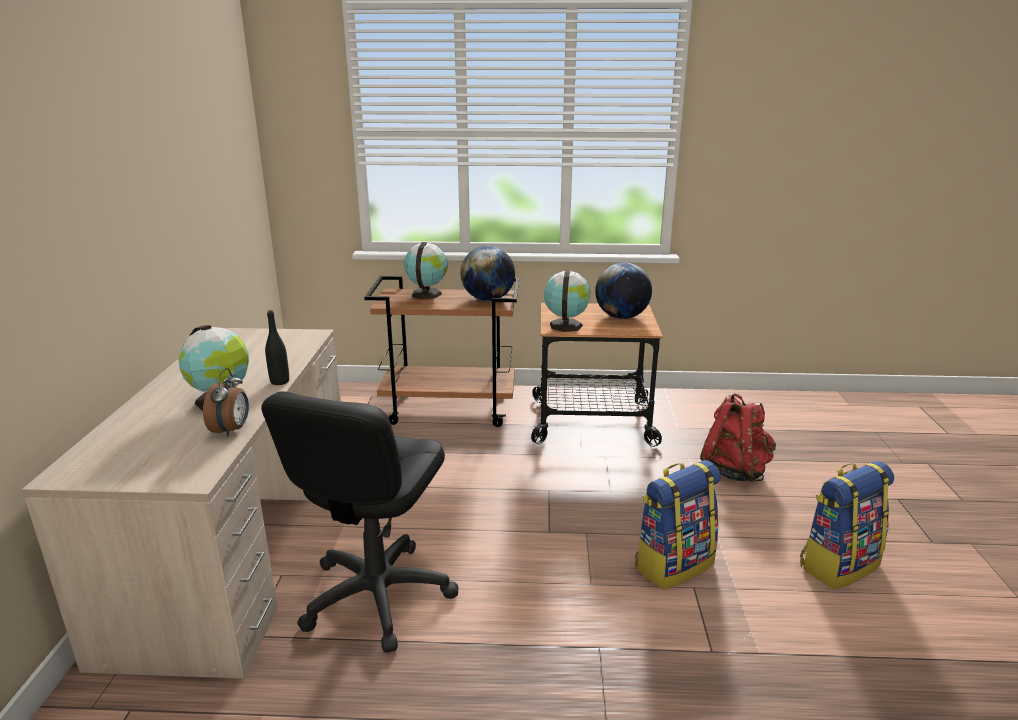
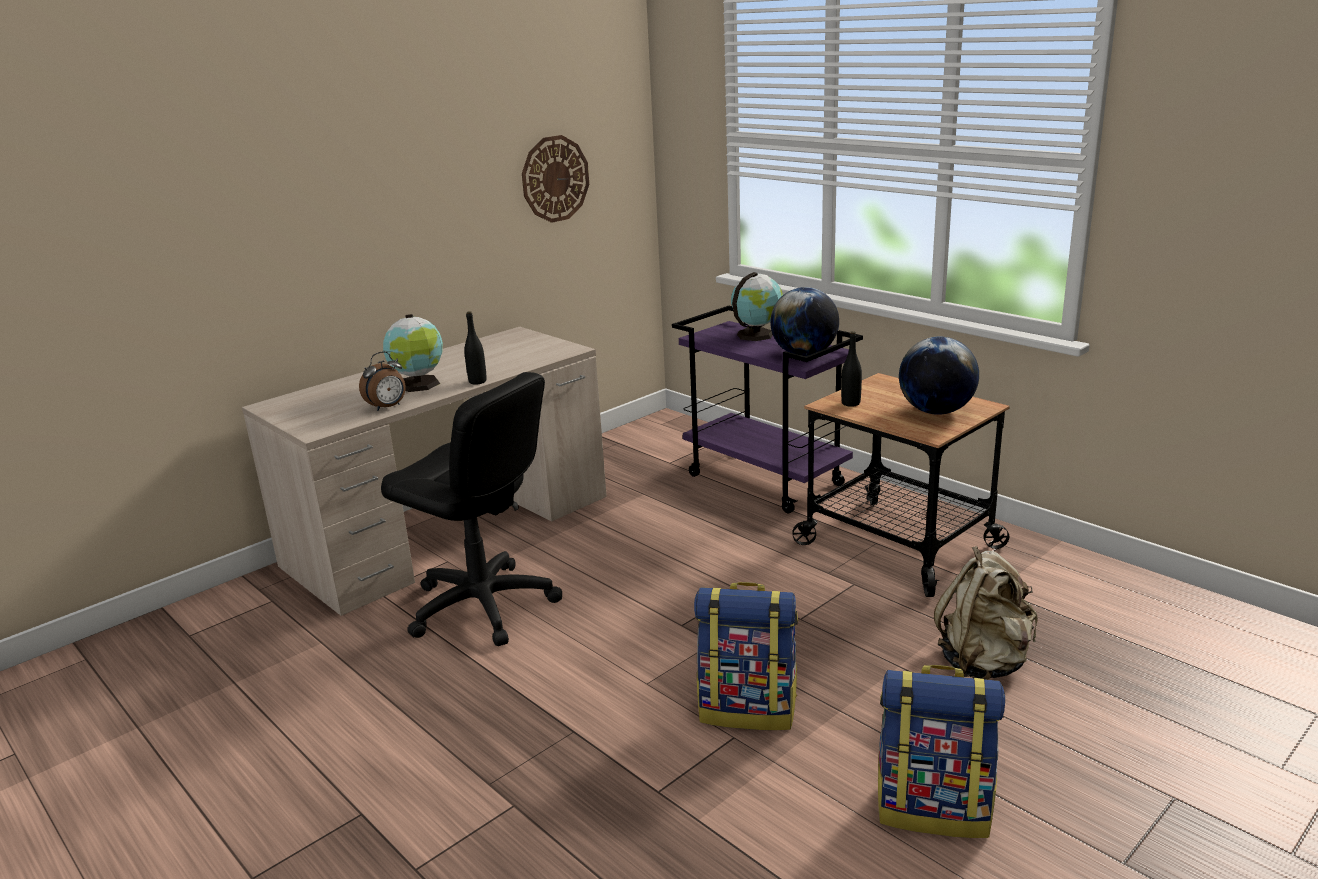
camera: 45 degrees right, 0 degrees up
(213, 177) = (555, 179): none -> wall clock
(377, 595) = (482, 606): black office chair -> black office chair turned 120 degrees counterclockwise
(450, 409) = (767, 480): brown cart -> purple cart
(565, 325) = (850, 403): globe -> black bottle
(734, 471) = (984, 662): red backpack -> beige backpack

